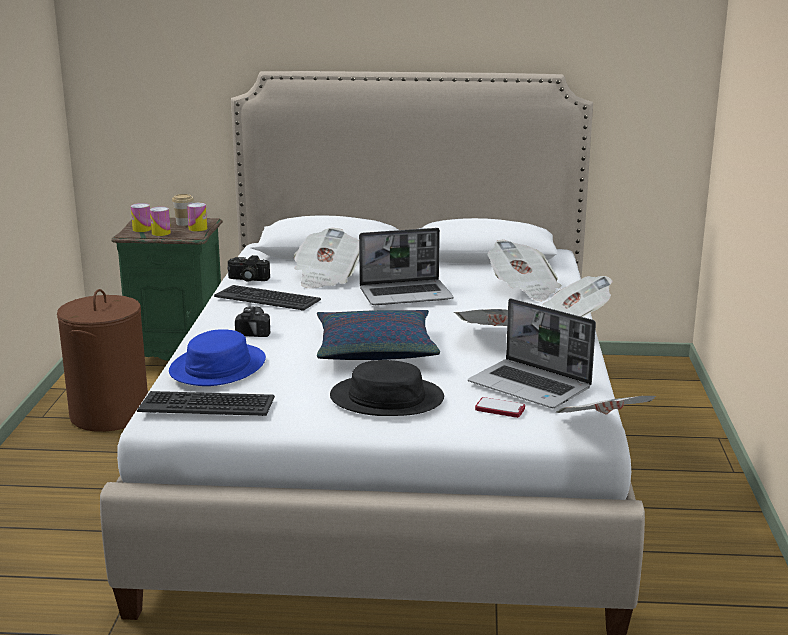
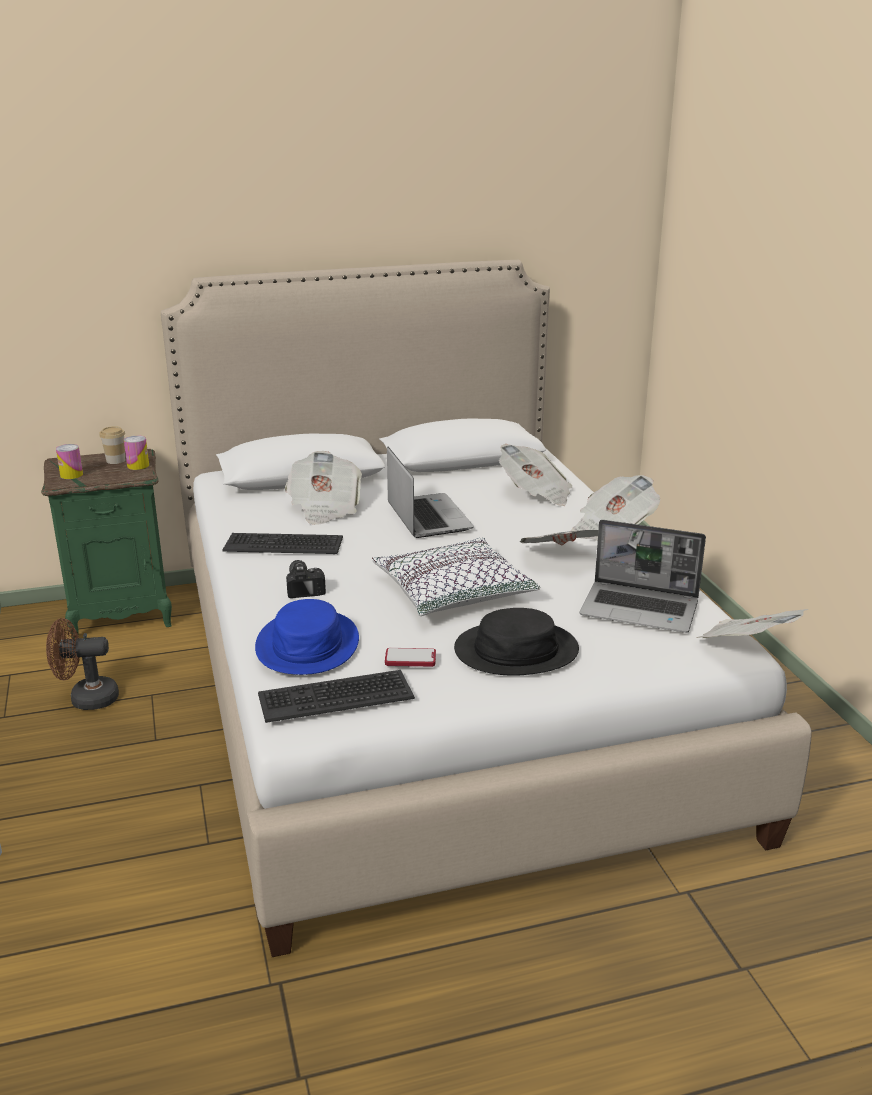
camera: 20 degrees left, 5 degrees up
(109, 415) = (86, 699): brown laundry basket -> brown fan
(161, 233) = (99, 477): can -> none
(247, 279) = (239, 522): camera -> none
(375, 350) = (453, 592): blue pillow -> white pillow
(406, 294) = (427, 517): laptop -> laptop turned 75 degrees counterclockwise
(500, 409) = (636, 642): phone -> phone (410, 659)

